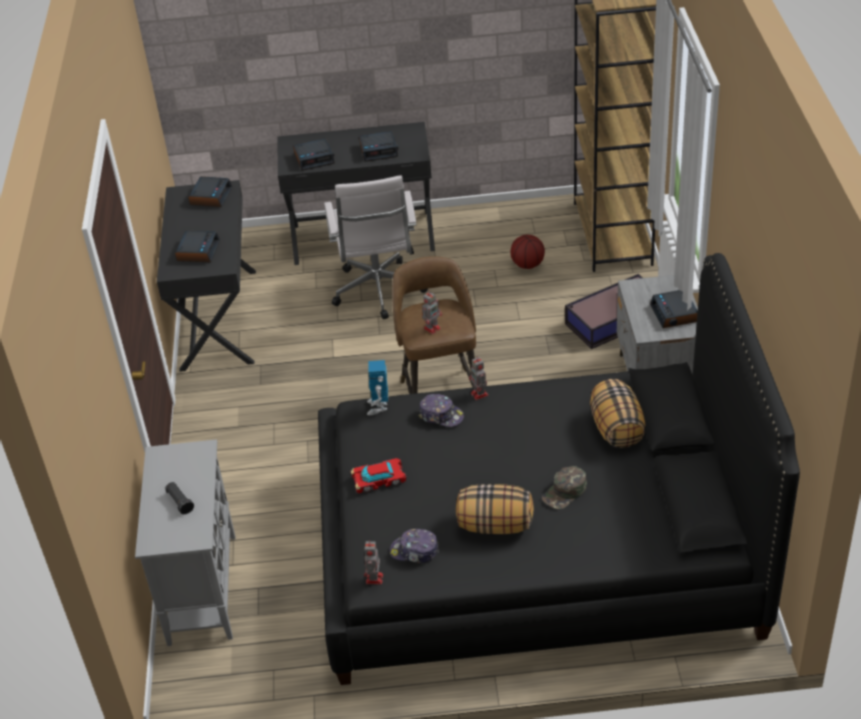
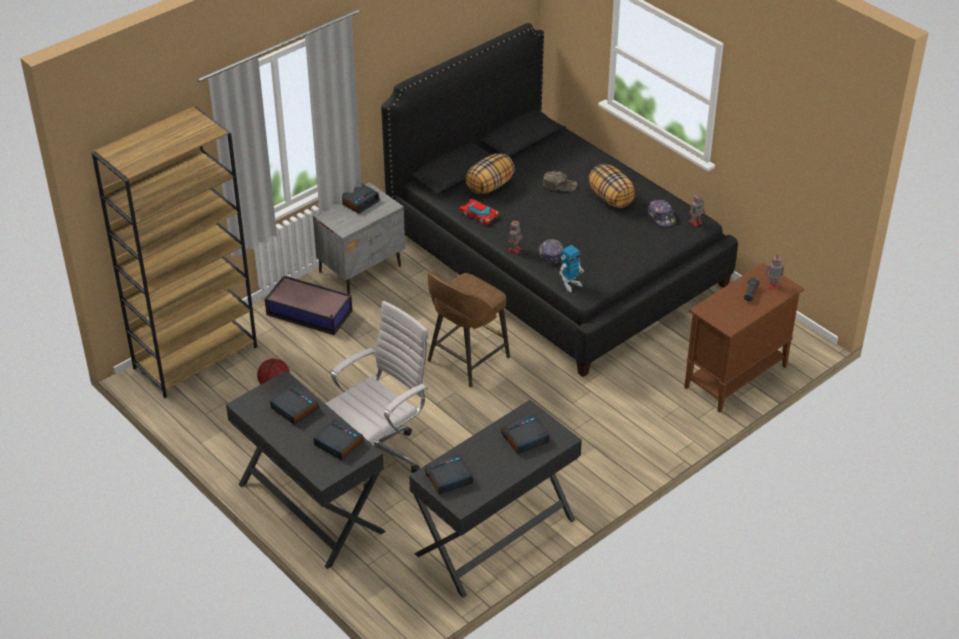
camera: 130 degrees left, 0 degrees up
(202, 588) = (735, 377): grey cabinet -> brown cabinet
(379, 480) = (627, 255): toy car -> toy car (479, 215)
(432, 328) = (478, 290): toy robot -> toy robot (772, 285)

